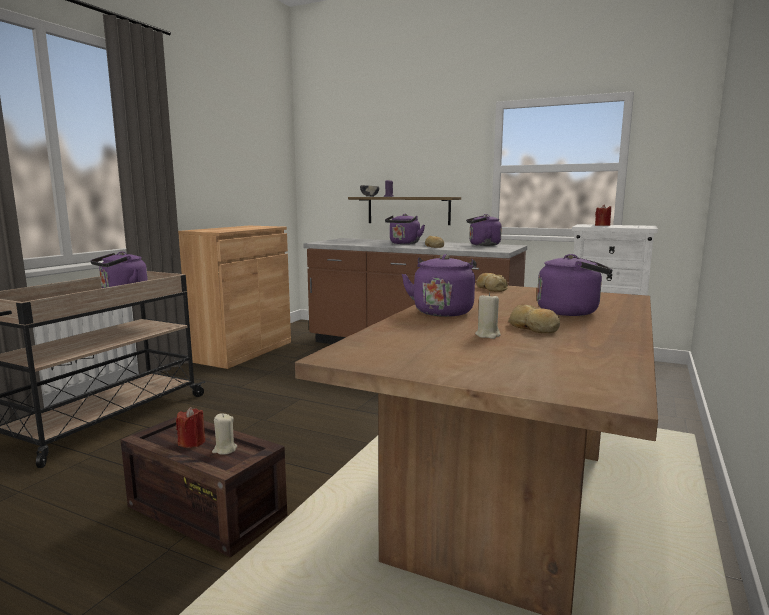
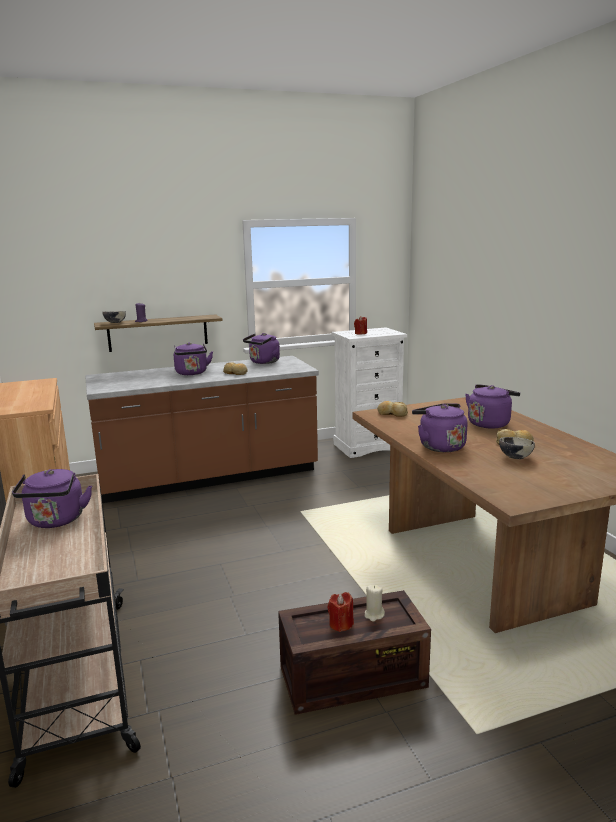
camera: 45 degrees left, 5 degrees up
(487, 335) = (515, 457): beige candle -> bowl

